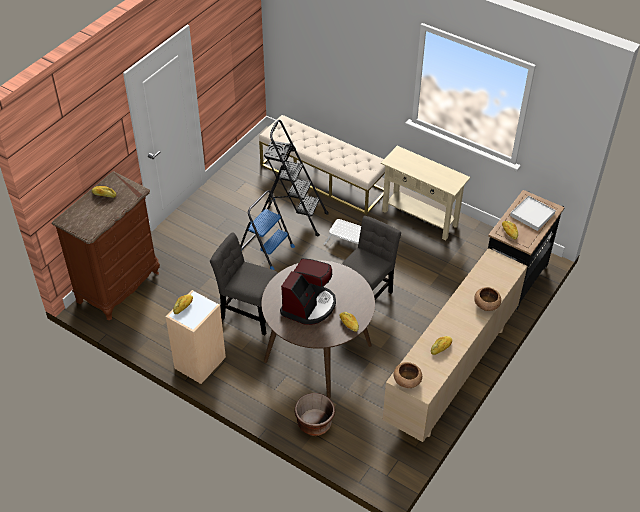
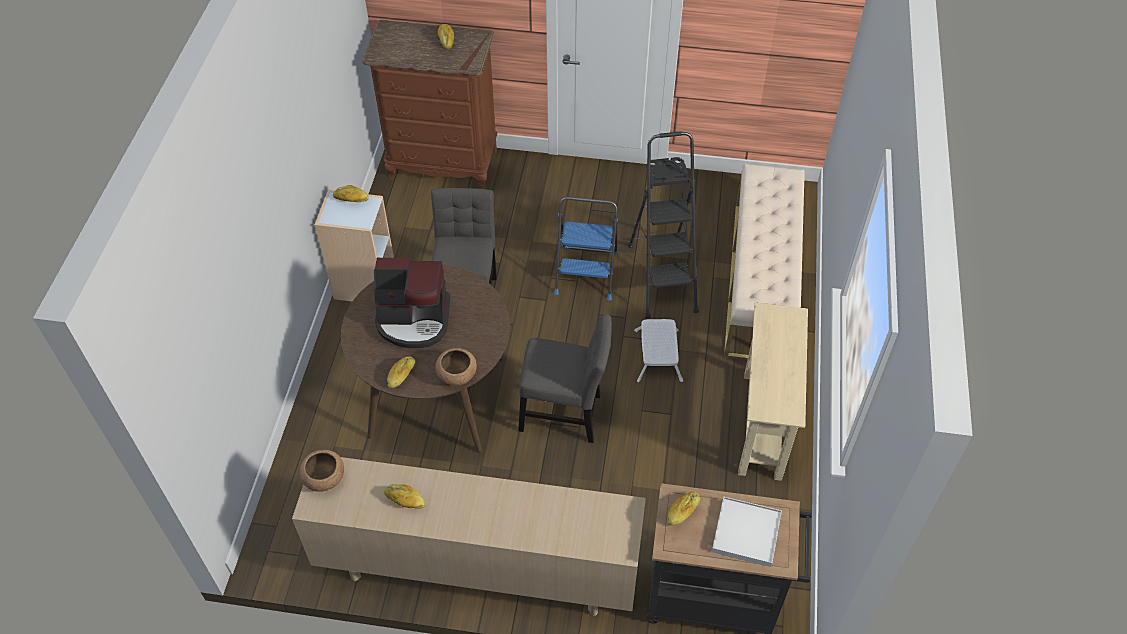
camera: 65 degrees right, 5 degrees up
(314, 424) = (320, 437): brown planter -> none
(486, 305) = (519, 533): brown bowl -> brown bowl (457, 375)

